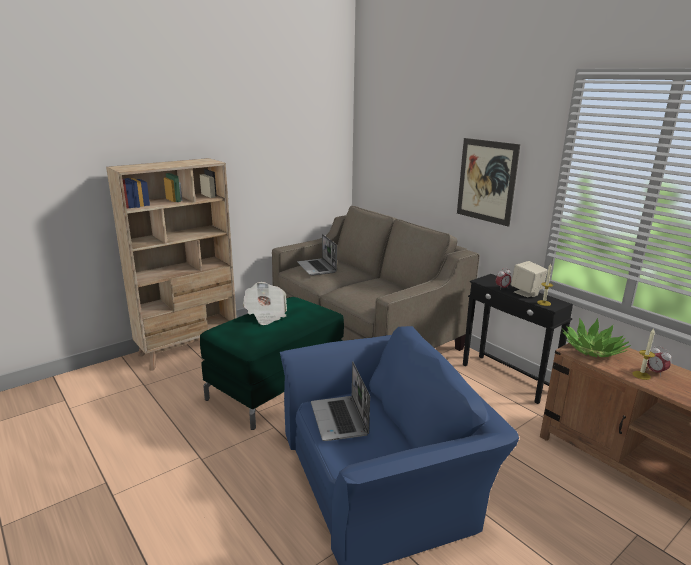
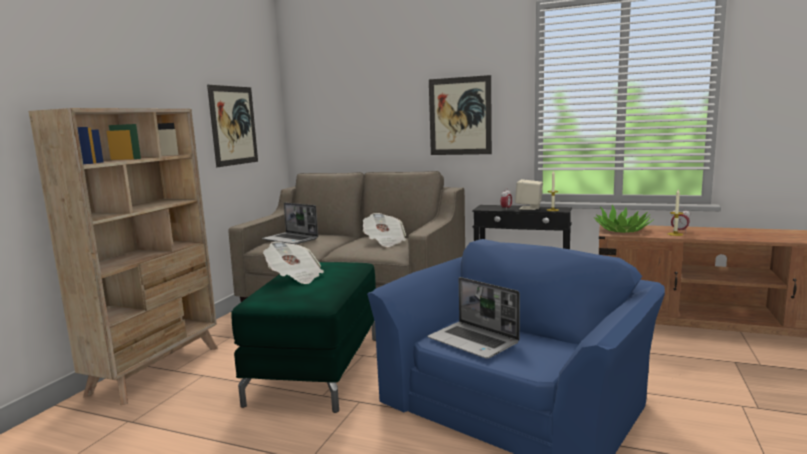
camera: 30 degrees left, 10 degrees down
(292, 162) = (233, 125): none -> picture
(379, 292) = (385, 242): none -> newspaper

